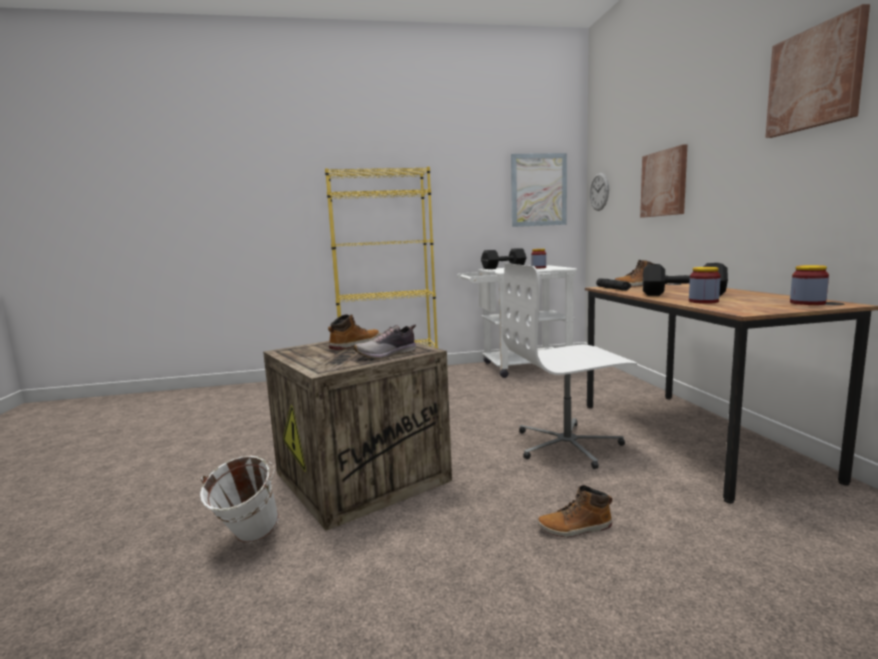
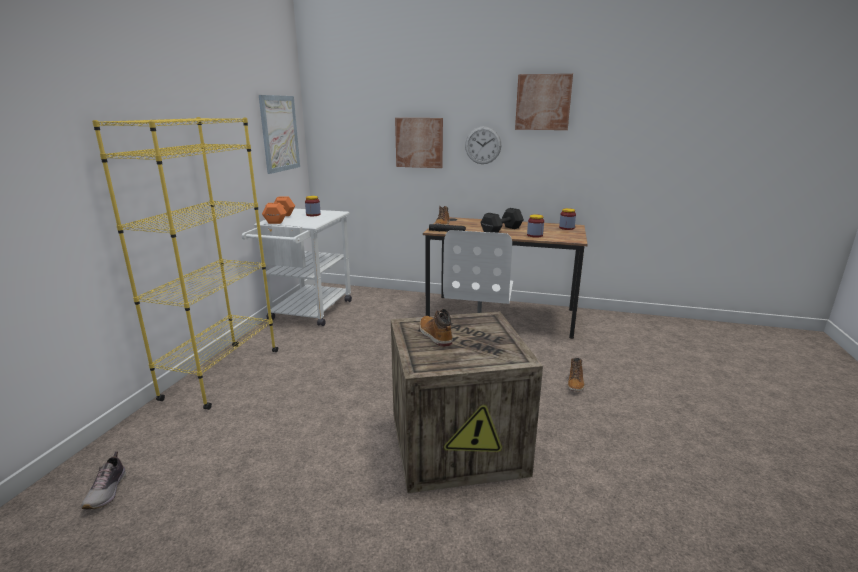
camera: 65 degrees left, 10 degrees up
(247, 541) = (526, 523): white bucket -> none
(387, 354) = (491, 330): shoe -> shoe (107, 491)
(502, 267) = (279, 219): black dumbbell -> orange dumbbell
(599, 191) = (329, 137): wall clock -> wall clock (483, 145)

